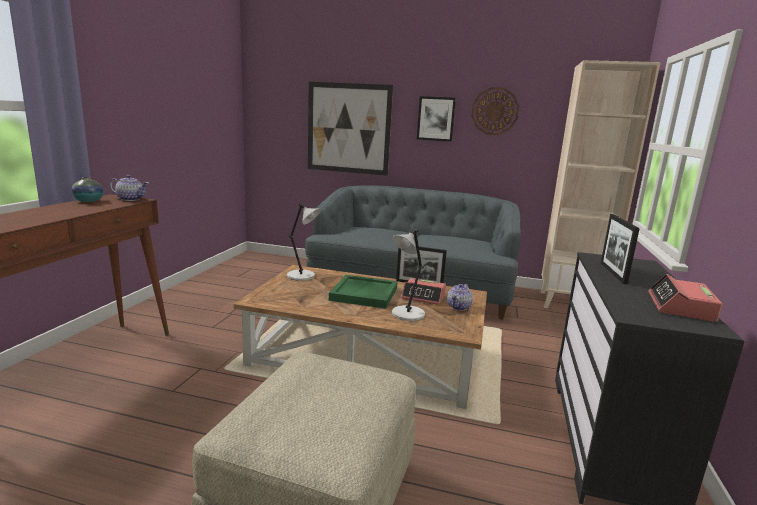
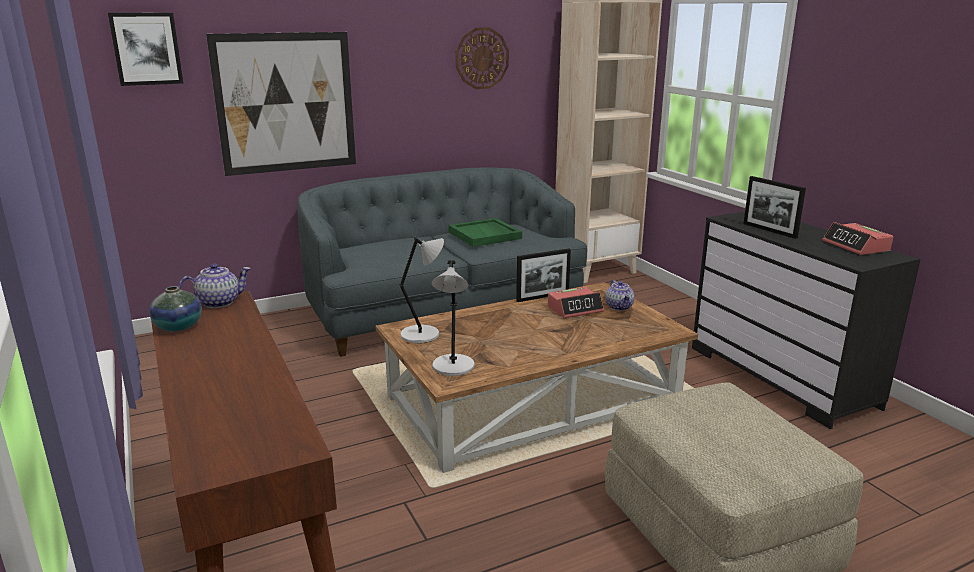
camera: 40 degrees left, 5 degrees up
(364, 294) = (525, 328): green tray -> green tray (485, 235)
(406, 314) = (600, 332): grey table lamp -> grey table lamp (453, 367)
(436, 119) = (412, 75): picture -> picture (146, 49)

